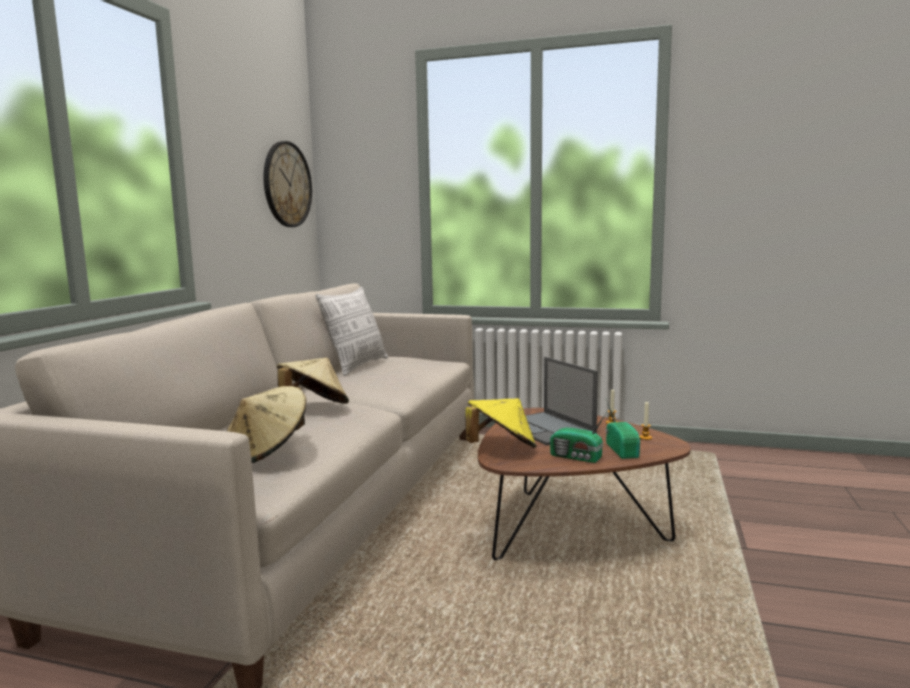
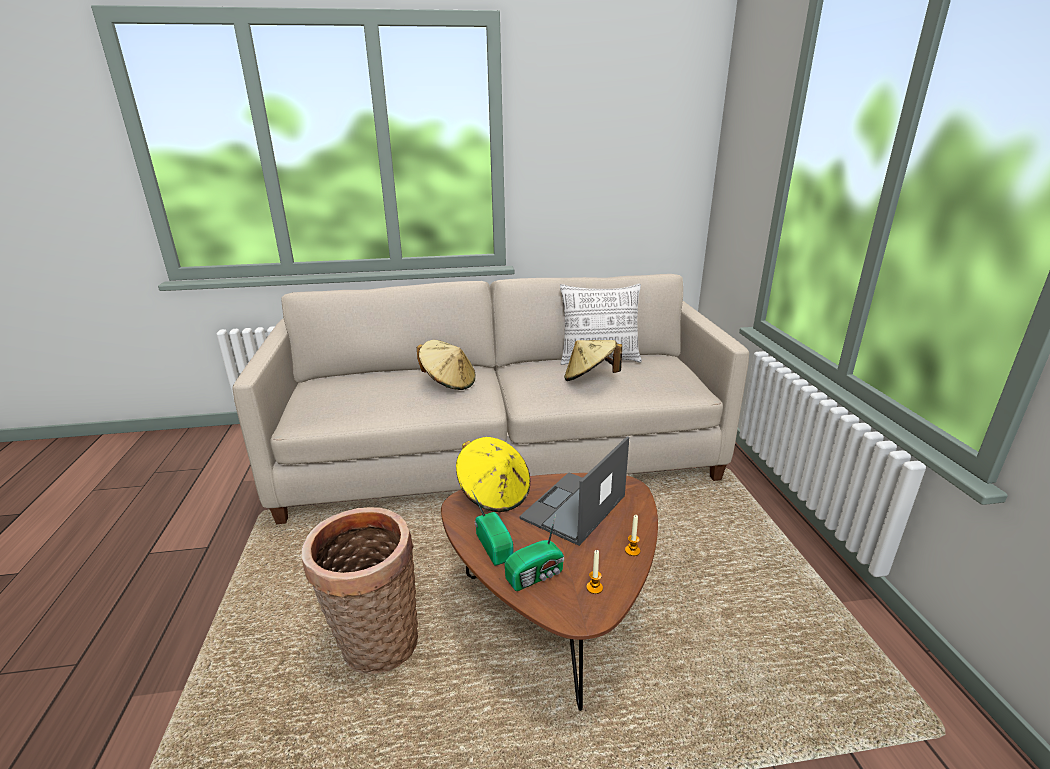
camera: 65 degrees right, 15 degrees up
(267, 451) = (355, 399): beige hat -> beige hat (590, 378)
(287, 184) = (659, 157): wall clock -> none
(556, 629) = (375, 644): none -> basket
(577, 457) = (495, 545): radio -> radio turned 150 degrees clockwise

